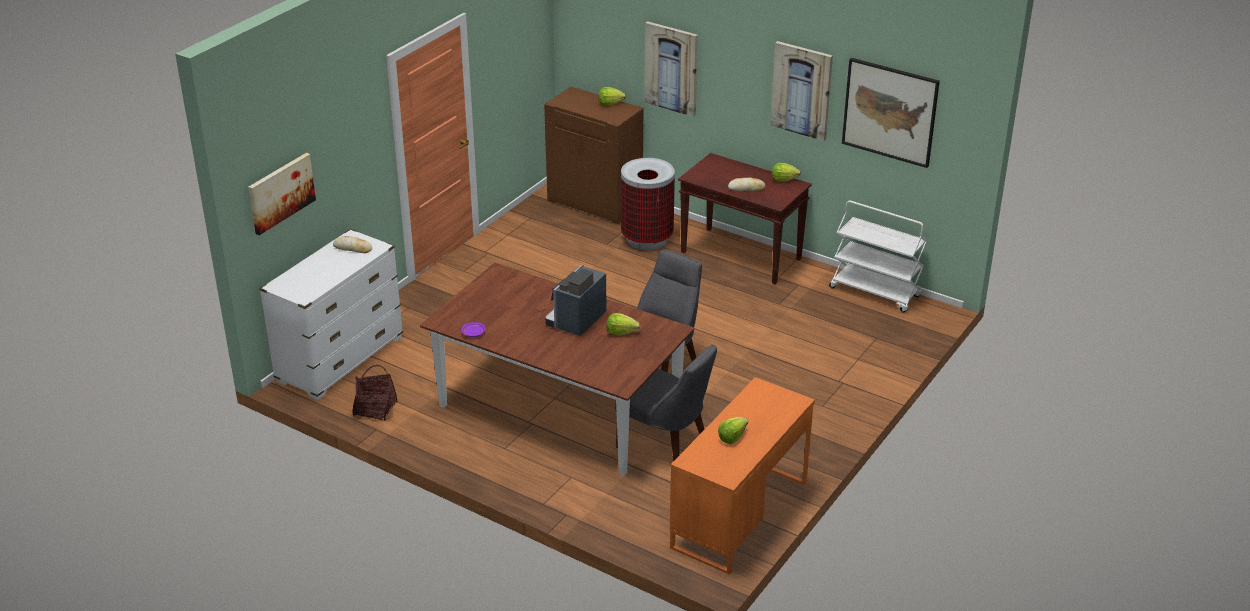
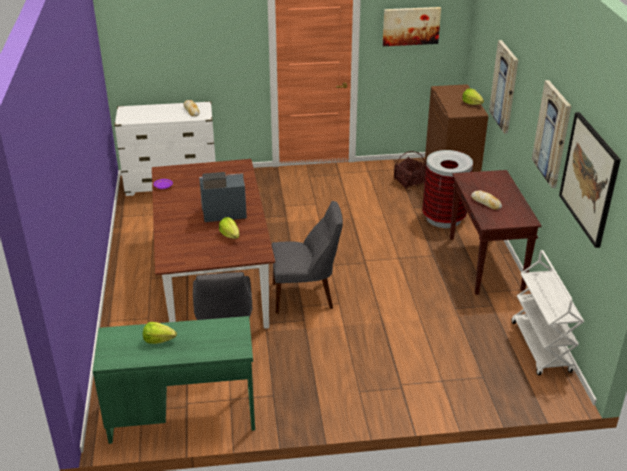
camera: 50 degrees right, 0 degrees up
(281, 192) = (145, 48): picture -> picture (411, 26)
(375, 409) = (139, 217): basket -> basket (409, 182)
(739, 514) = (182, 414): orange desk -> green desk
(783, 179) = (524, 212): lettuce -> none

